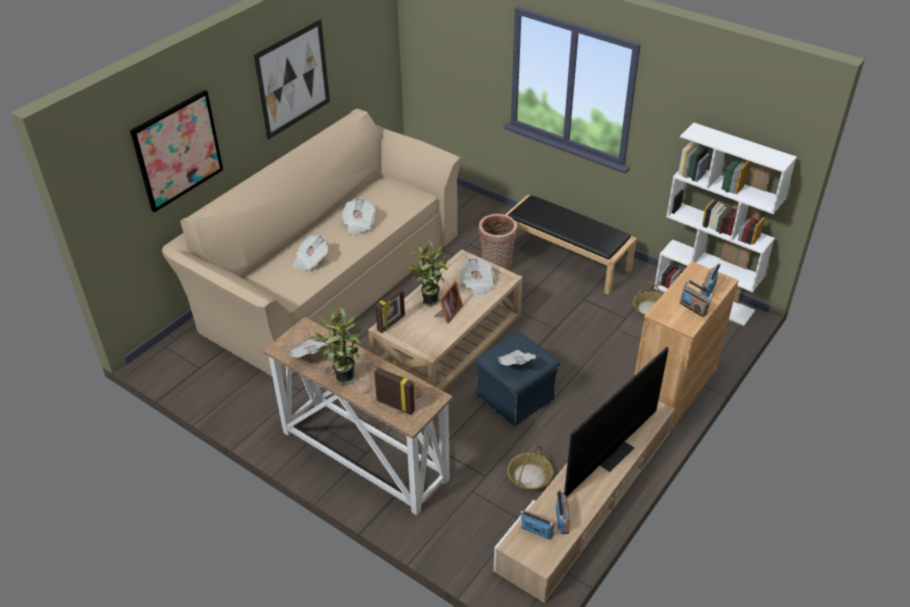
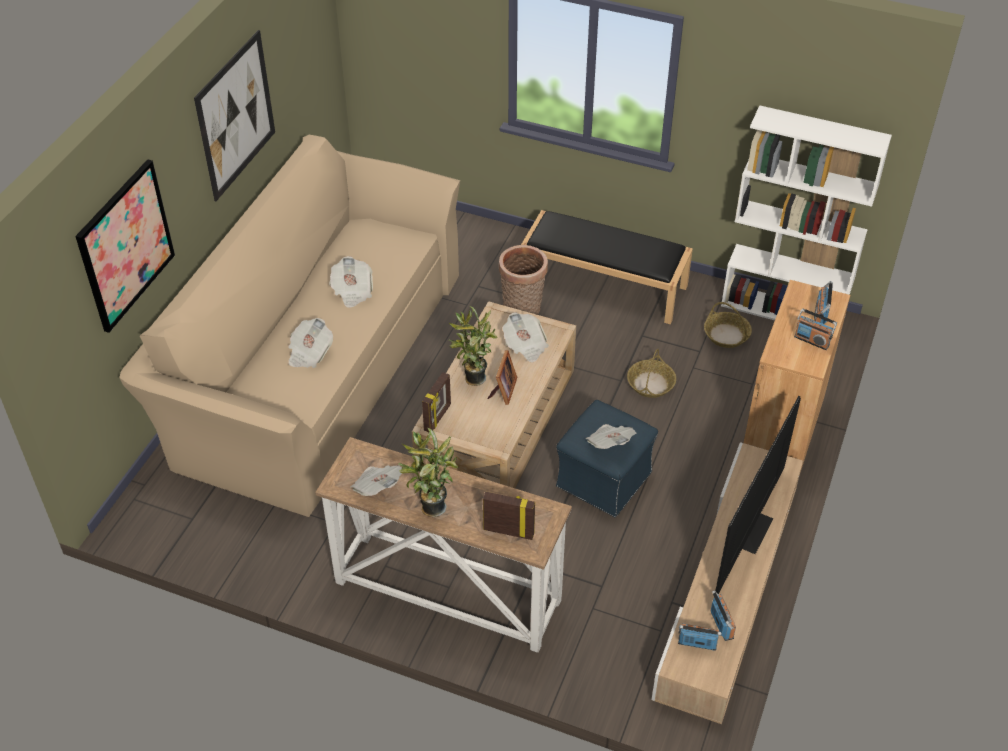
camera: 15 degrees left, 5 degrees up
(529, 476) = (653, 576): basket -> basket (650, 384)

